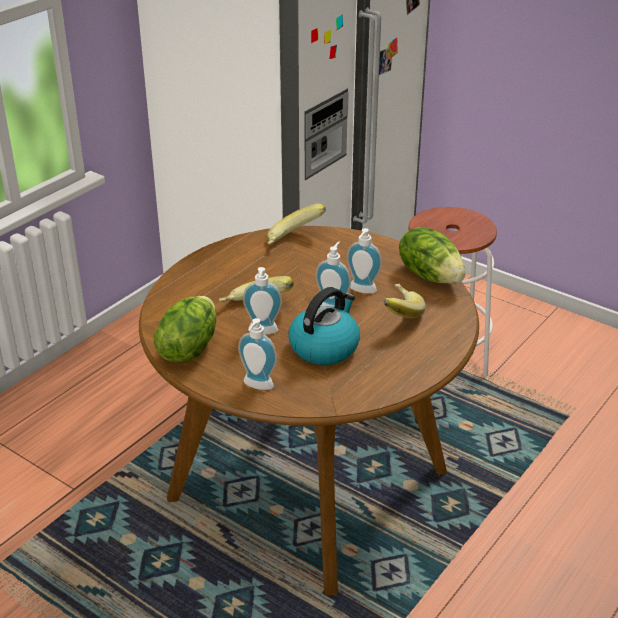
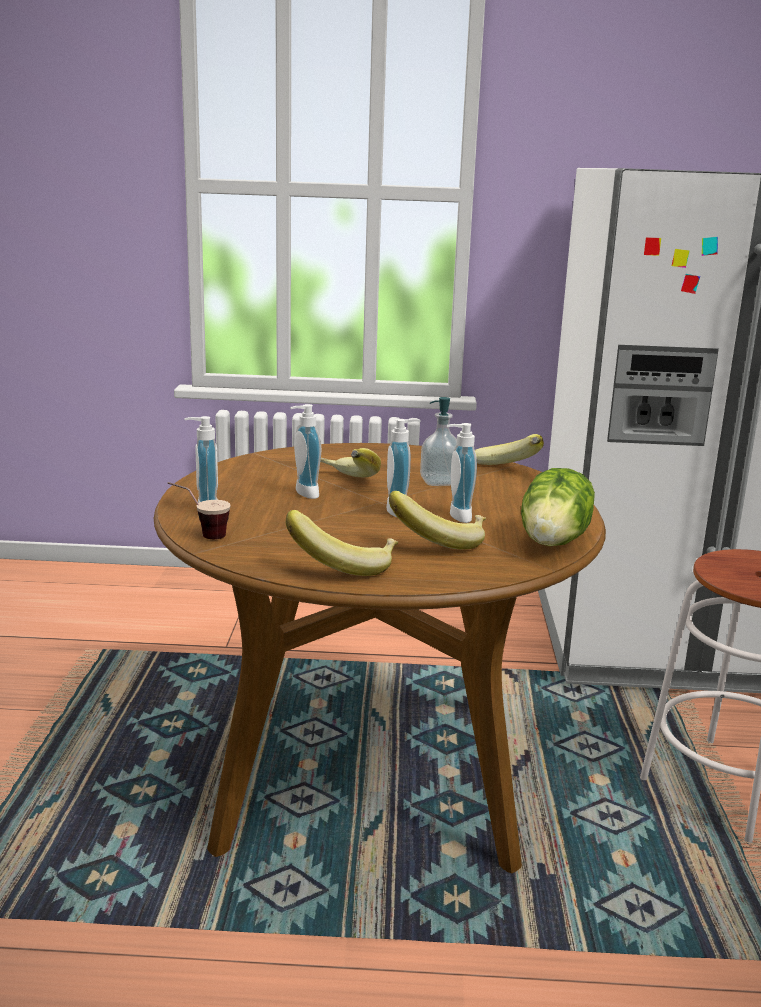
camera: 55 degrees right, 15 degrees down
(188, 348) = (233, 474): lettuce -> none
(293, 270) = (439, 482): none -> soap dispenser
(306, 402) = (200, 536): none -> cup
(324, 347) = (315, 522): kettle -> none
(407, 362) = (344, 565): none -> banana

